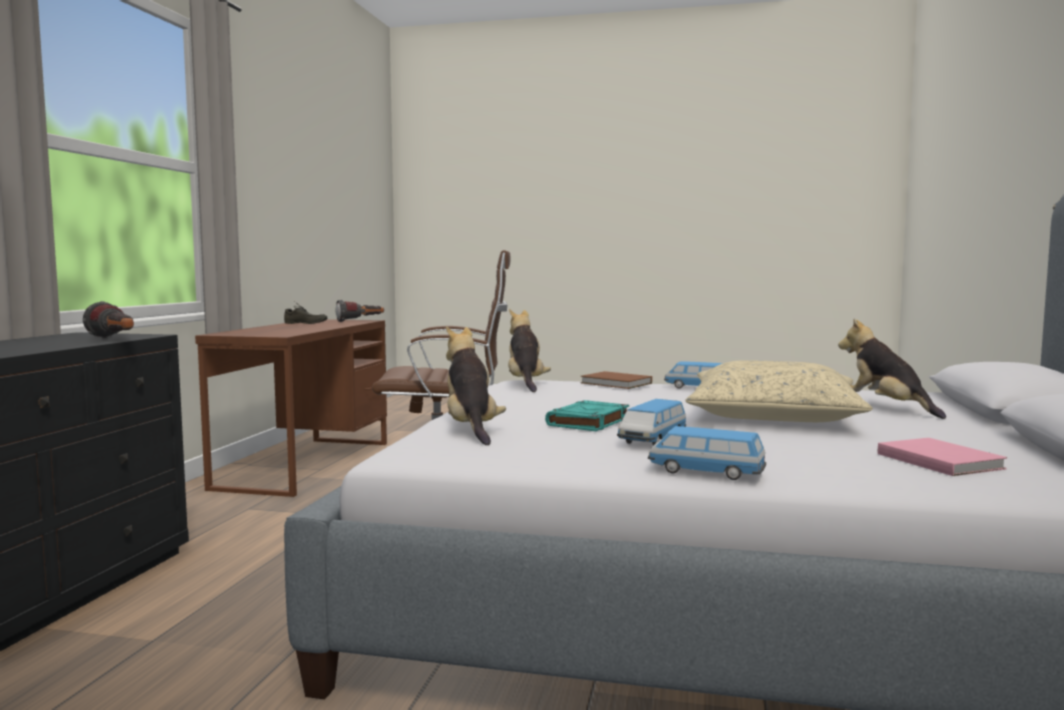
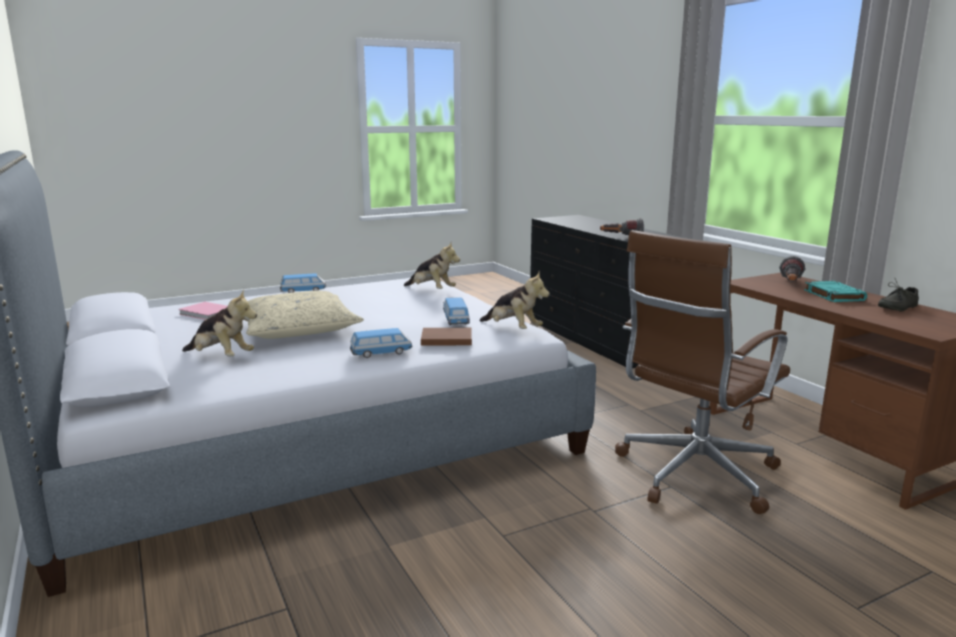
camera: 140 degrees right, 10 degrees up
(360, 321) = (915, 327): flashlight -> flashlight (790, 284)
(588, 422) = (391, 304): turquoise book -> turquoise book (833, 295)
(652, 440) = (343, 300): toy car -> toy car (455, 320)

